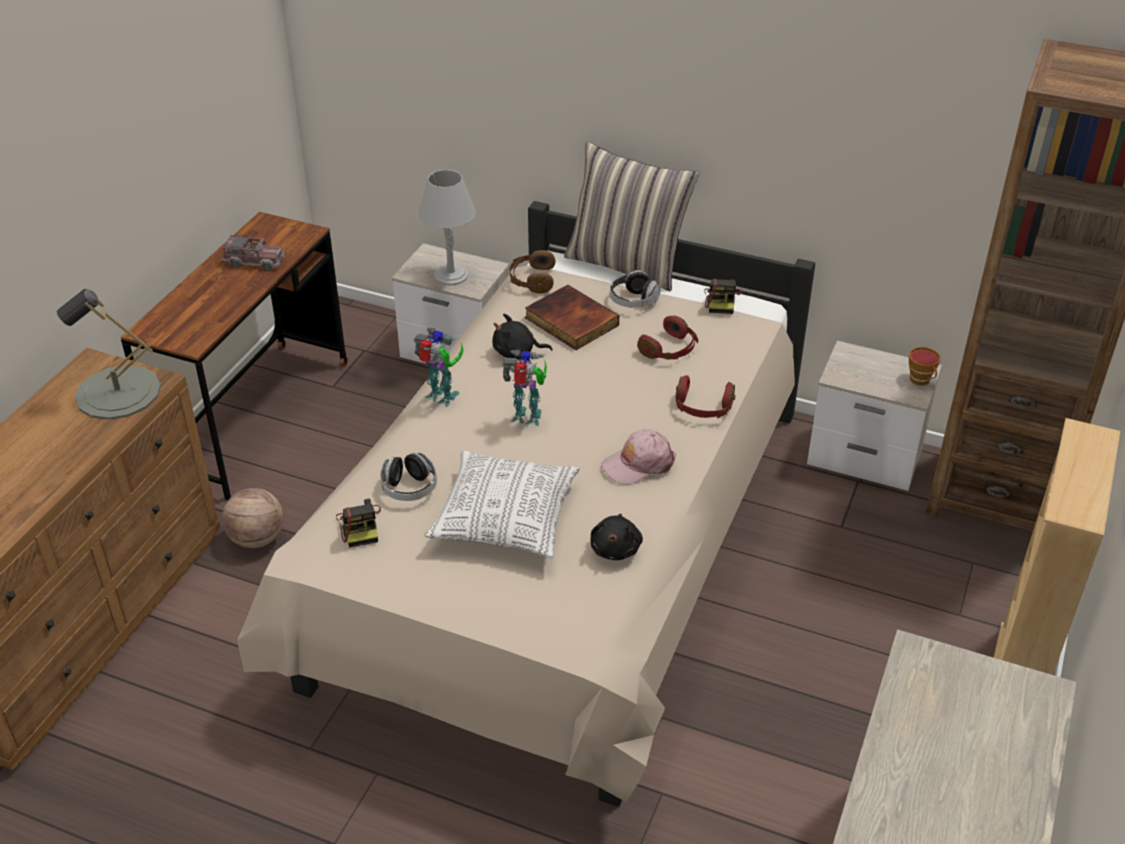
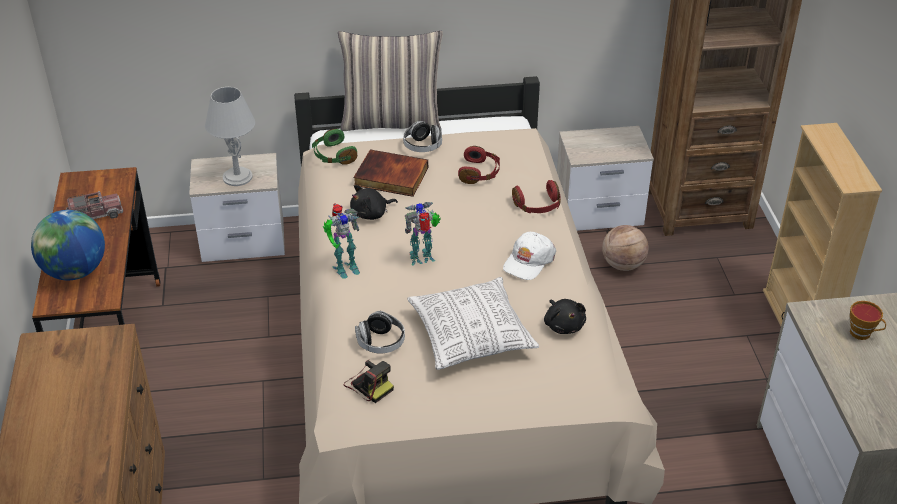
camera: 30 degrees left, 0 degrees up
(118, 393) = (88, 359): grey table lamp -> none
(190, 309) = (75, 272): none -> globe
(257, 539) = (199, 448): basketball -> basketball (622, 265)
(441, 398) = (344, 267): toy robot -> toy robot turned 150 degrees clockwise
(532, 280) = (333, 156): brown headphones -> green headphones
(638, 464) = (528, 261): pink cap -> white cap
(721, 301) = (485, 126): camera -> none
(921, 380) = (635, 140): cup -> cup (863, 333)

